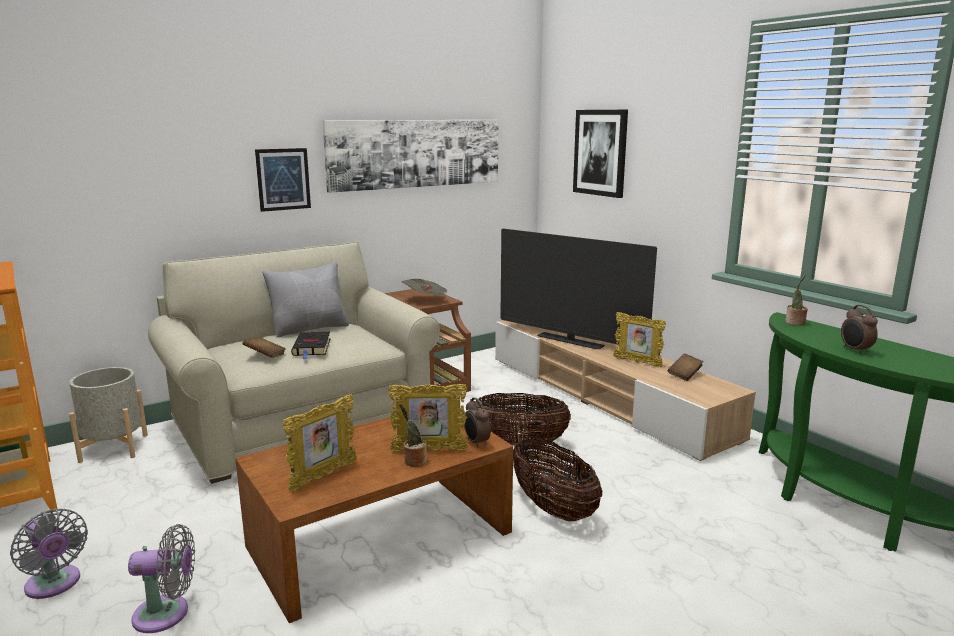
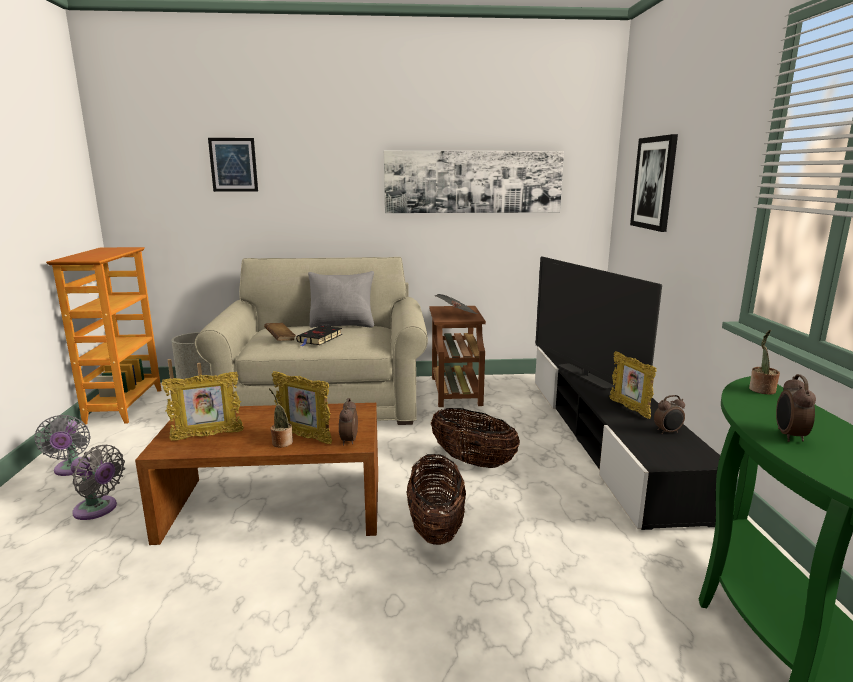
camera: 30 degrees right, 0 degrees up
(283, 179) = (347, 200): picture -> picture (233, 165)
(605, 397) = (606, 440): beige tv stand -> black tv stand
(684, 375) = (668, 432): brown book -> alarm clock

